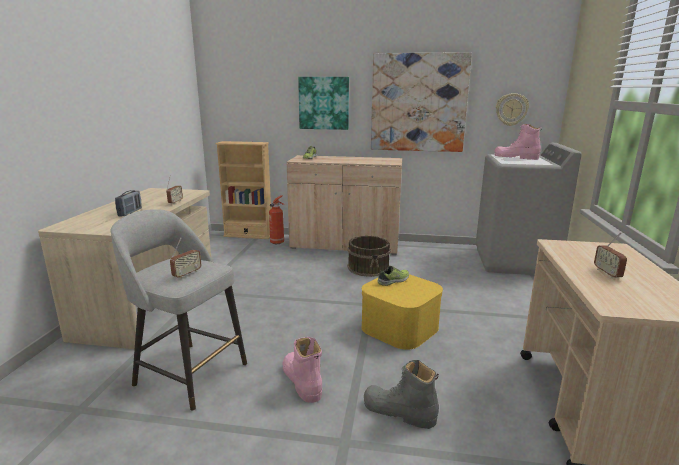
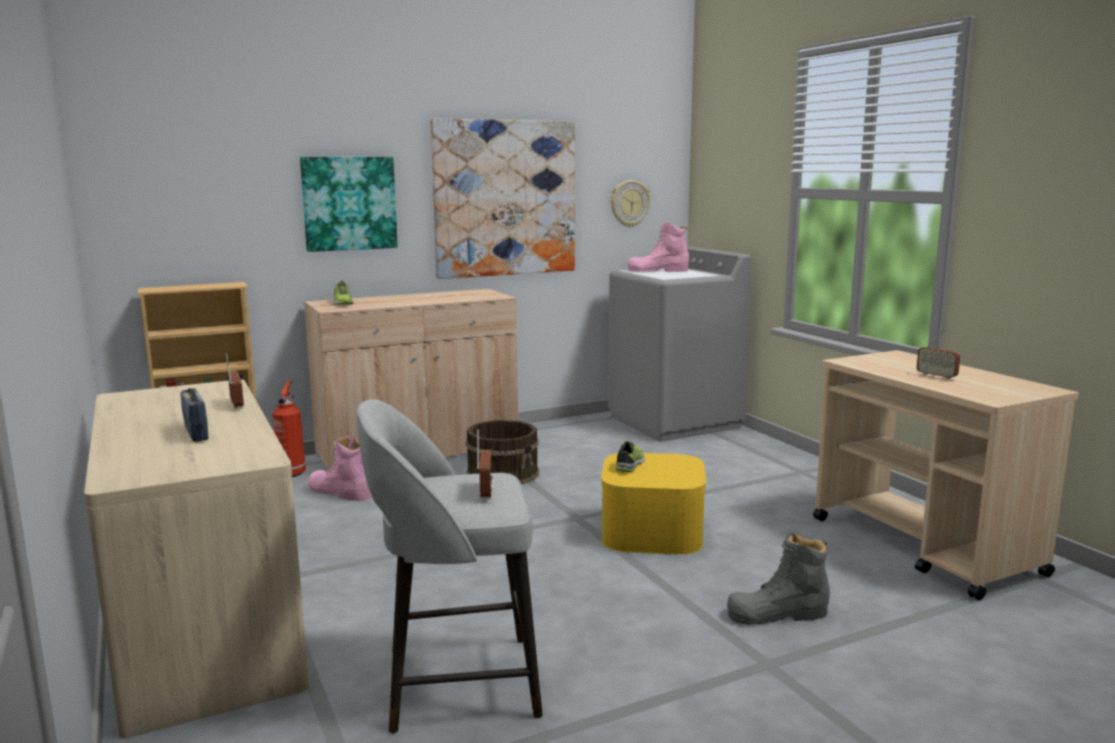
camera: 35 degrees left, 5 degrees down
(302, 381) = (628, 629): pink boot -> pink boot (340, 492)

